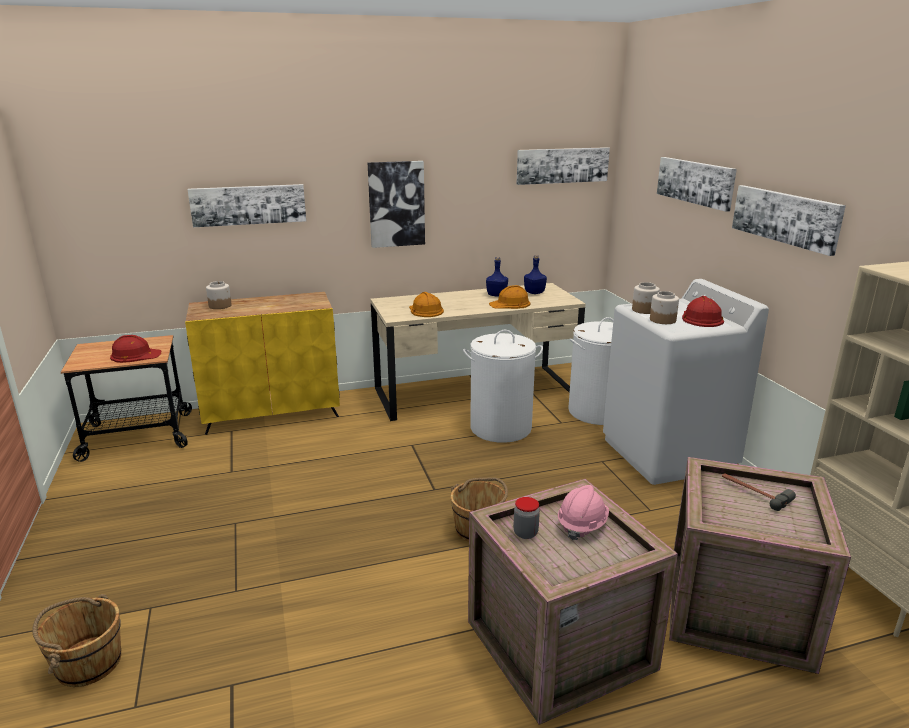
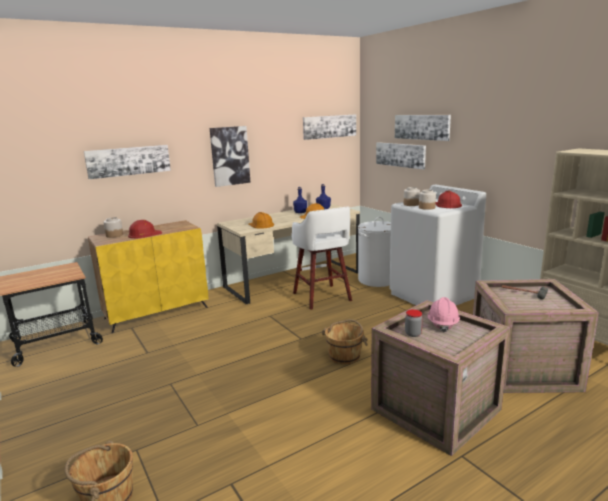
camera: 15 degrees left, 5 degrees down
(135, 355) = (56, 277): red hard hat -> red hard hat (144, 234)
(500, 428) = (322, 297): white laundry basket -> white stool
(785, 217) = (489, 138): picture -> picture (400, 155)

